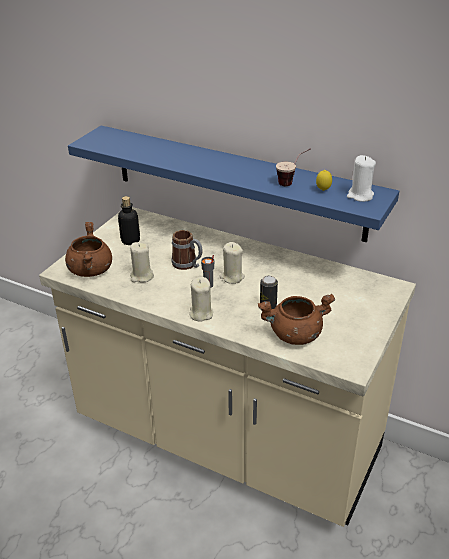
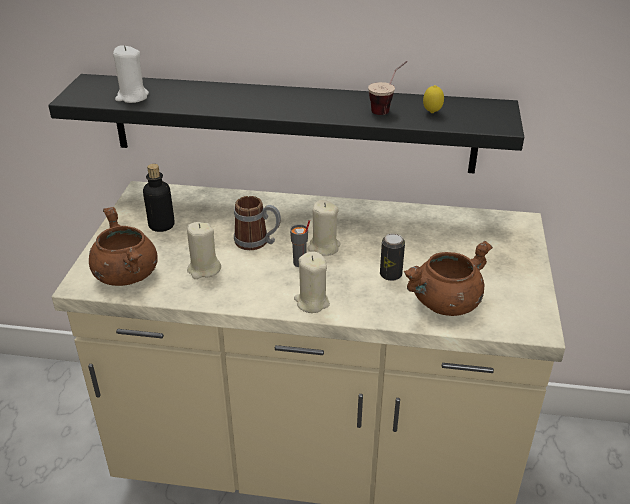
camera: 20 degrees left, 0 degrees up
(236, 182) = (292, 123): blue shelf -> black shelf
(360, 196) = (479, 113): white candle -> white candle (132, 97)

